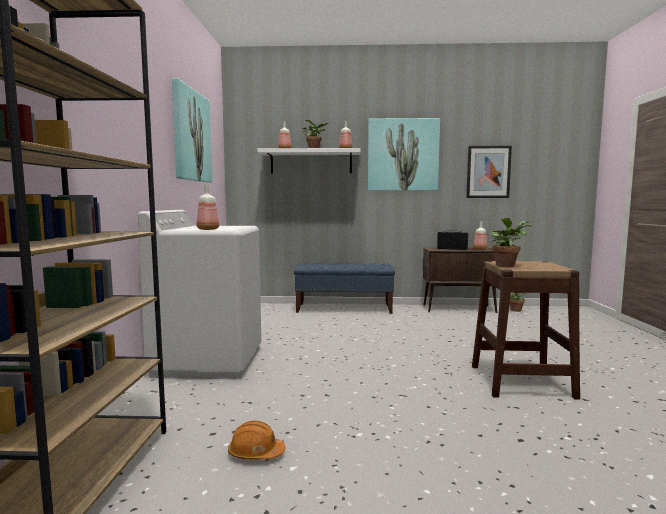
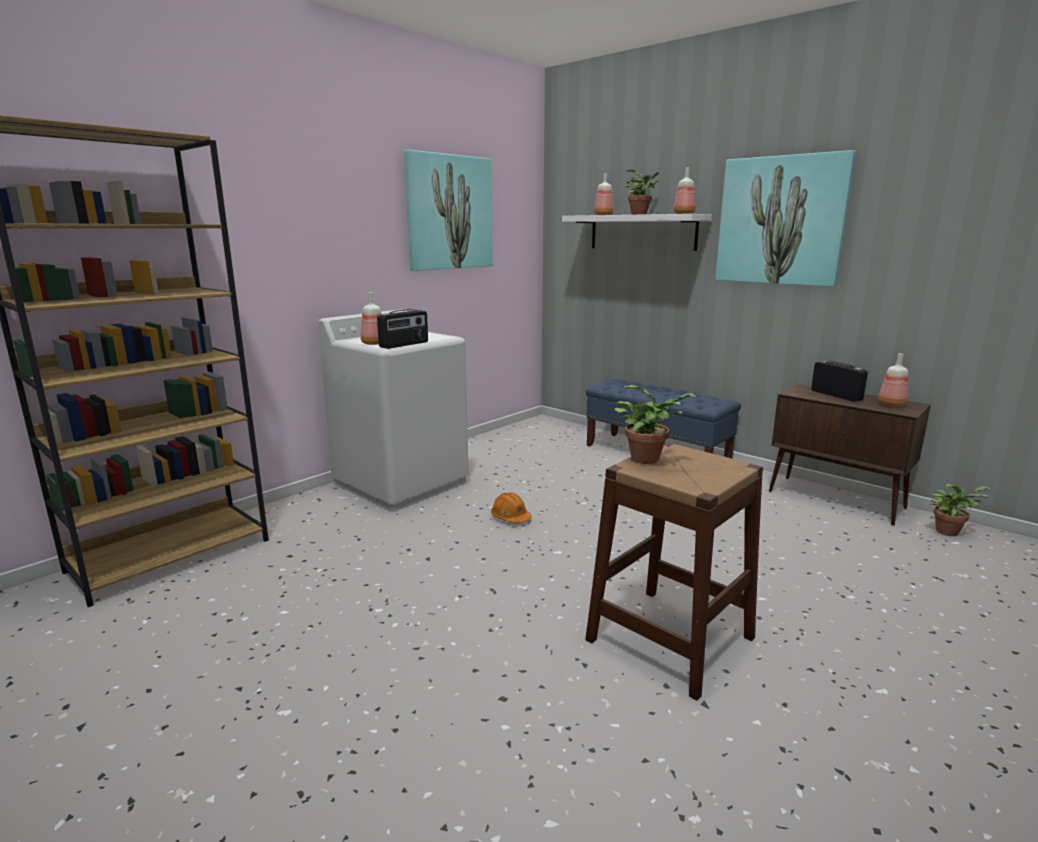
camera: 40 degrees right, 10 degrees up
(237, 228) = (404, 345): none -> radio
(255, 453) = (284, 586): orange hard hat -> orange hard hat (510, 517)
(488, 172) = (949, 255): picture -> none

